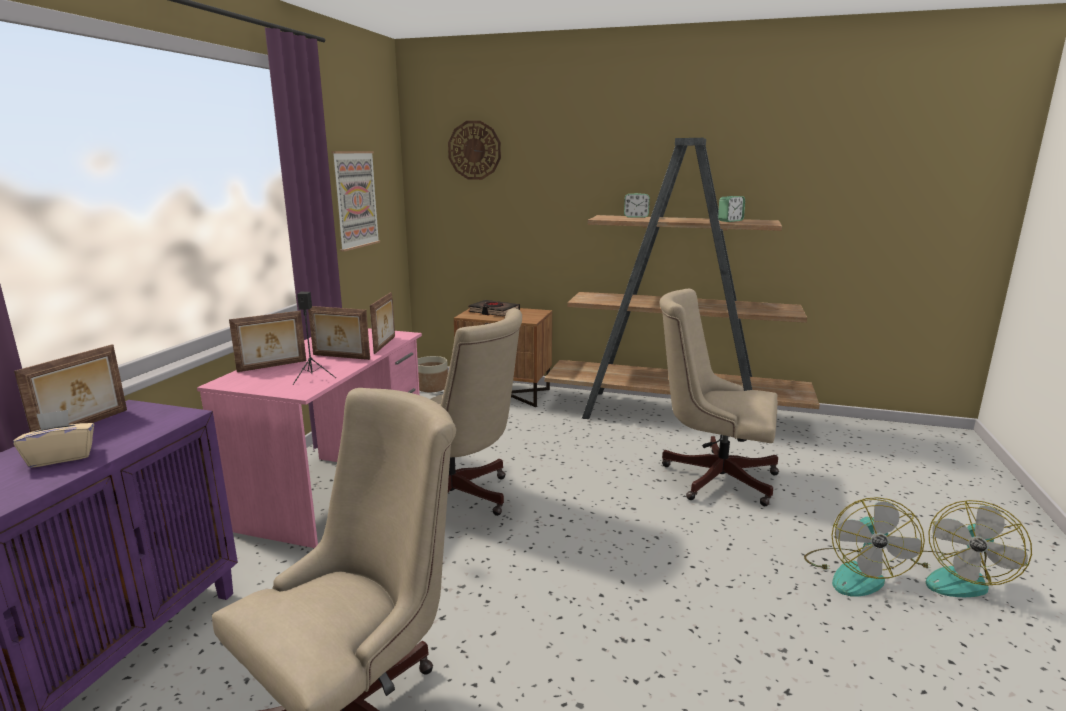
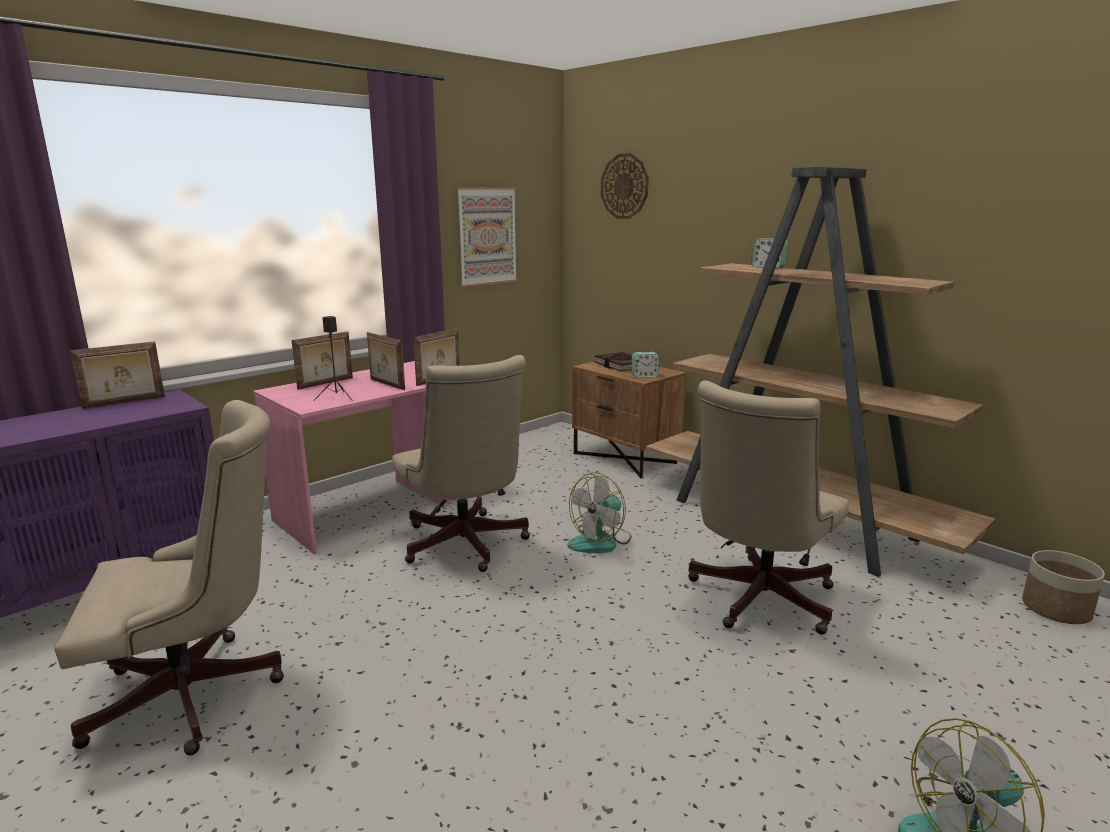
camera: 30 degrees right, 0 degrees up
(61, 457) = (78, 420): beige tissue box -> none
(272, 366) = (326, 383): picture frame -> picture frame turned 45 degrees counterclockwise
(432, 387) = (561, 438): planter -> planter (1056, 609)
(712, 476) = (756, 600): beige office chair -> beige office chair turned 105 degrees counterclockwise
(730, 221) = (874, 278): alarm clock -> alarm clock (644, 376)
(854, 573) = (808, 769): fan -> fan (601, 541)

